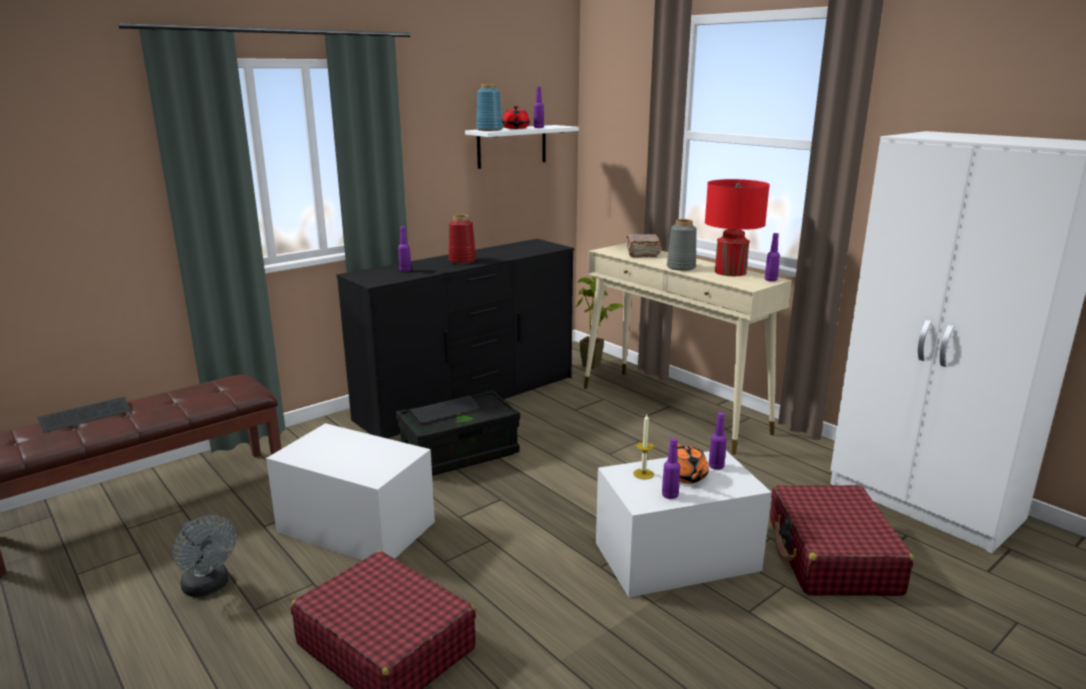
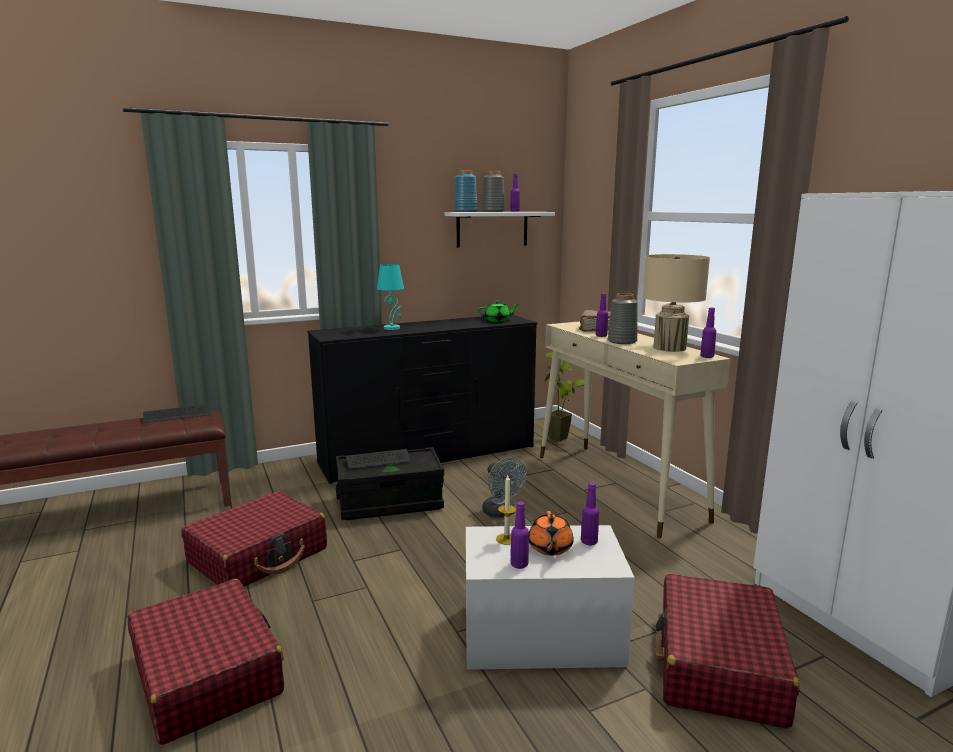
camera: 15 degrees right, 5 degrees down
(85, 416) = (67, 429): keyboard -> keyboard (177, 415)
(209, 587) = (106, 590): grey fan -> grey fan (502, 513)
(356, 526) = (259, 555): white storage box -> red suitcase
(405, 270) = (366, 331): purple bottle -> purple bottle (601, 336)
(429, 265) = (392, 328): none -> turquoise table lamp
(462, 260) = (424, 326): red vase -> none
(516, 128) = (493, 211): red teapot -> grey vase
(532, 248) = (498, 320): none -> green teapot
(730, 272) = (669, 348): red table lamp -> beige table lamp

